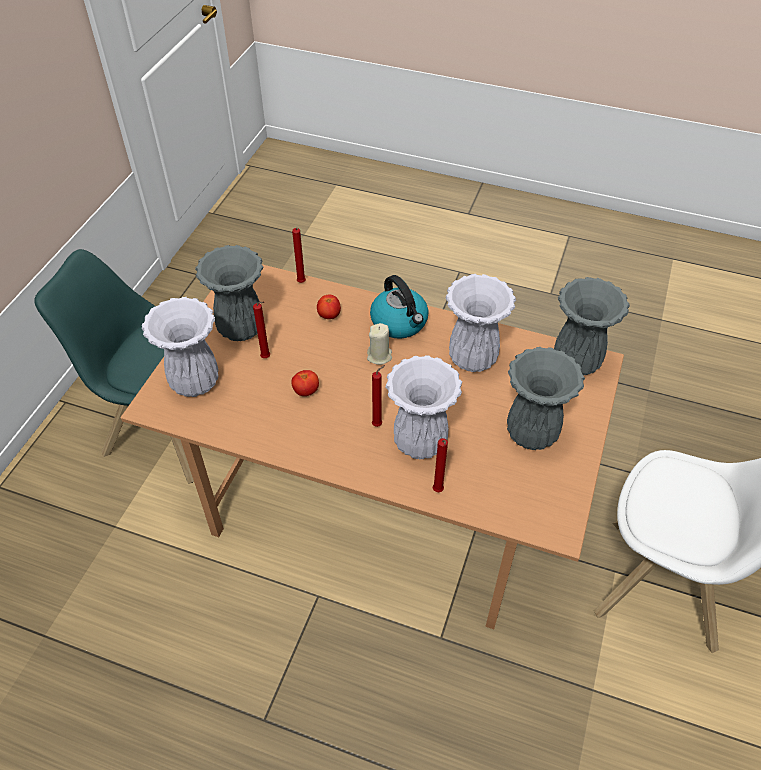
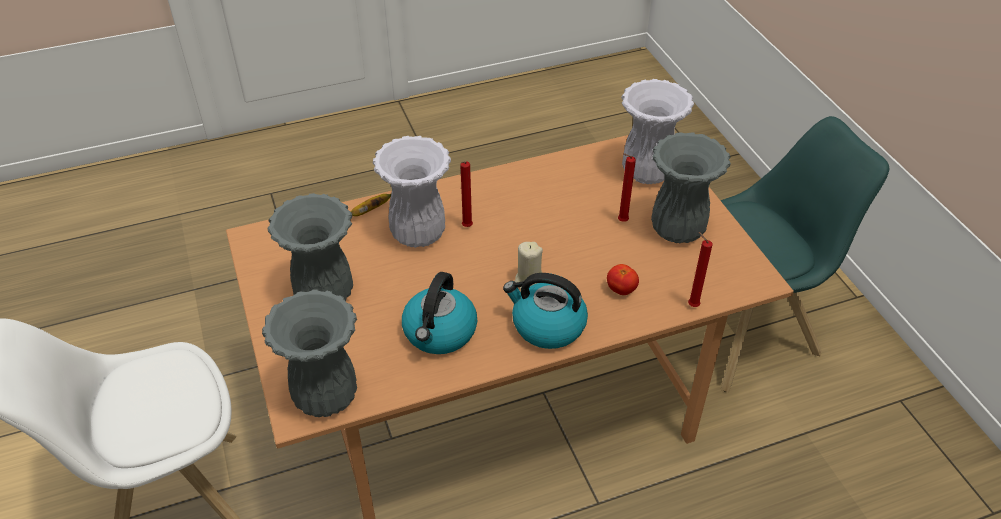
camera: 140 degrees right, 5 degrees down
(306, 391) = (554, 217): tomato -> none
(438, 491) = (371, 210): red candle -> banana
(471, 358) = (440, 332): white vase -> kettle

